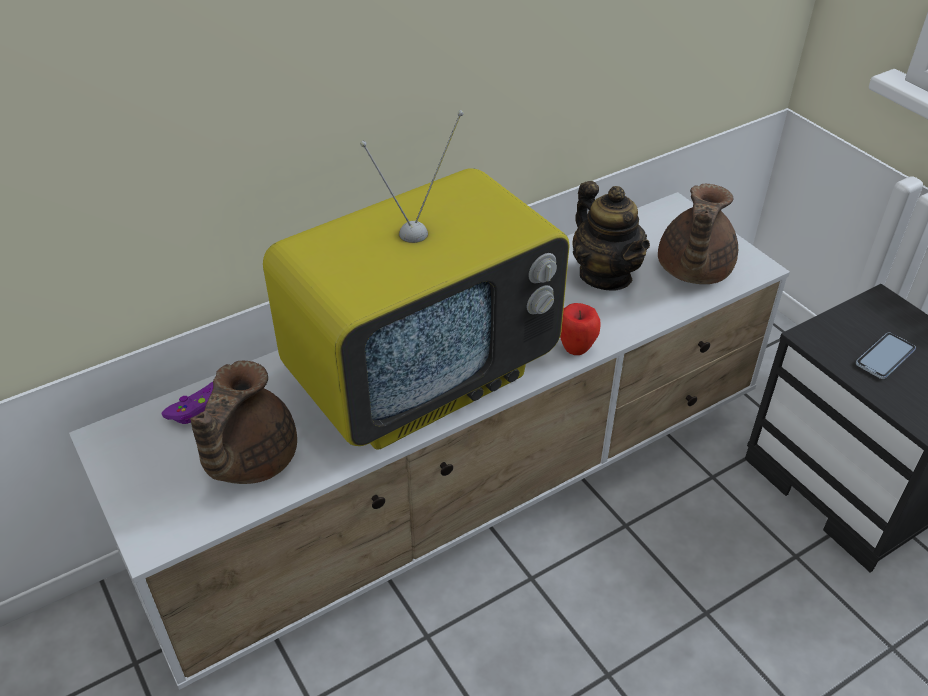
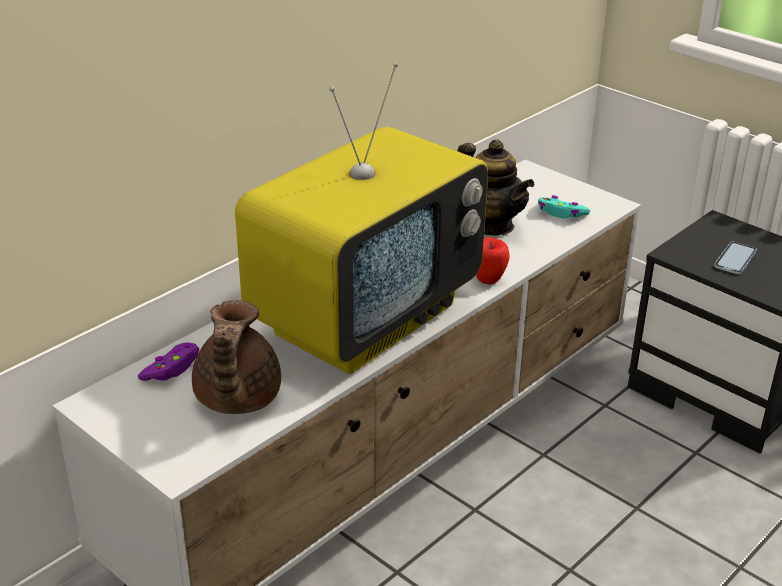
camera: 15 degrees left, 10 degrees down
(692, 271) = (561, 213): brown teapot -> turquoise game controller

